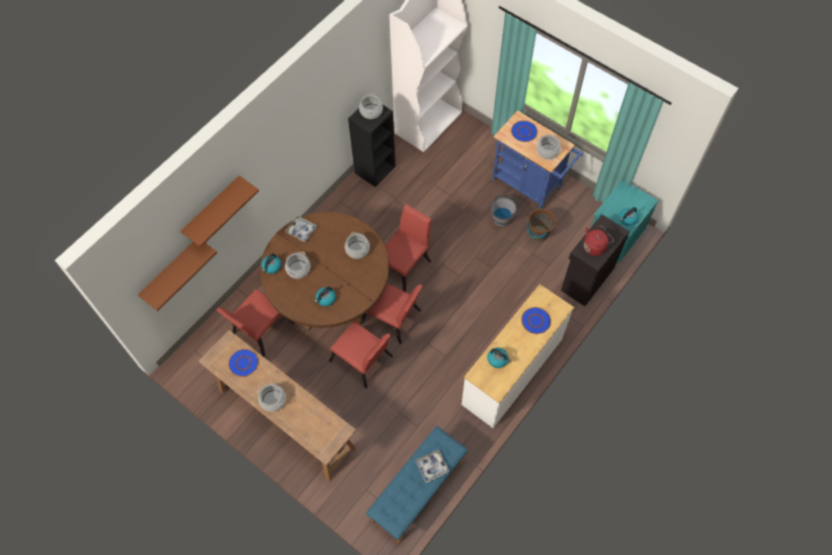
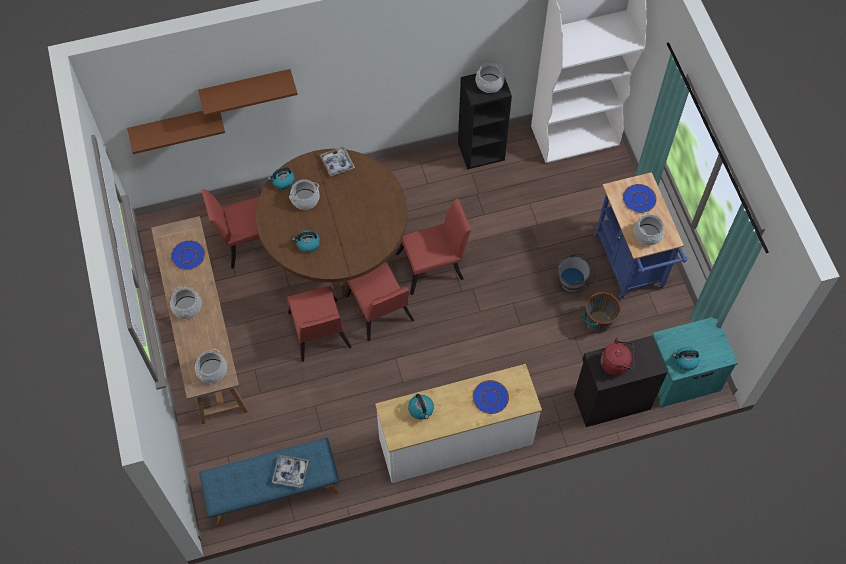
camera: 35 degrees right, 0 degrees up
(357, 249) = (375, 215): cooking pot -> cooking pot (212, 370)

